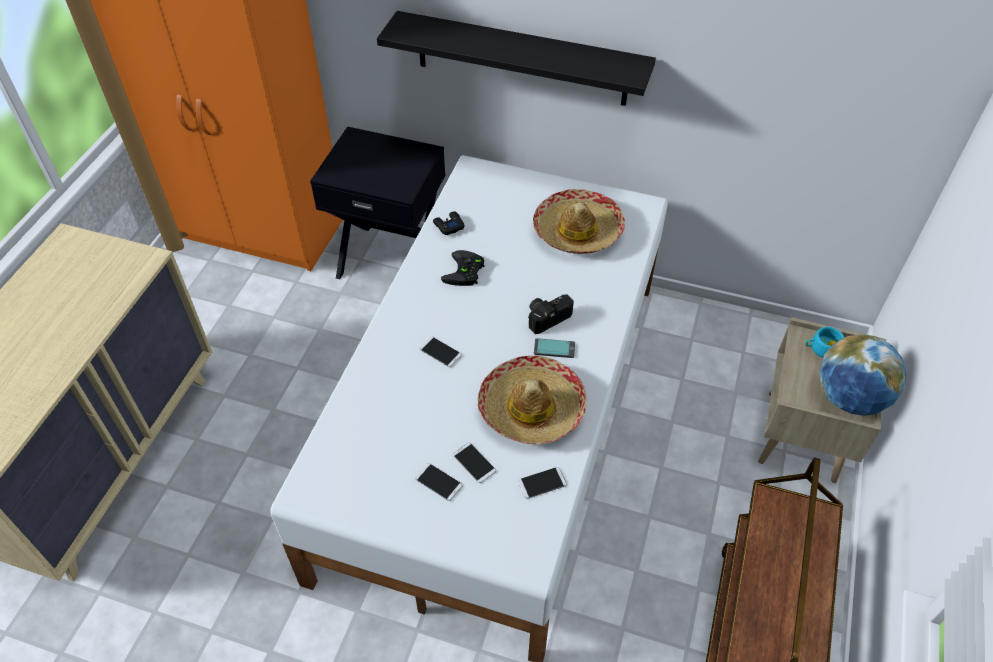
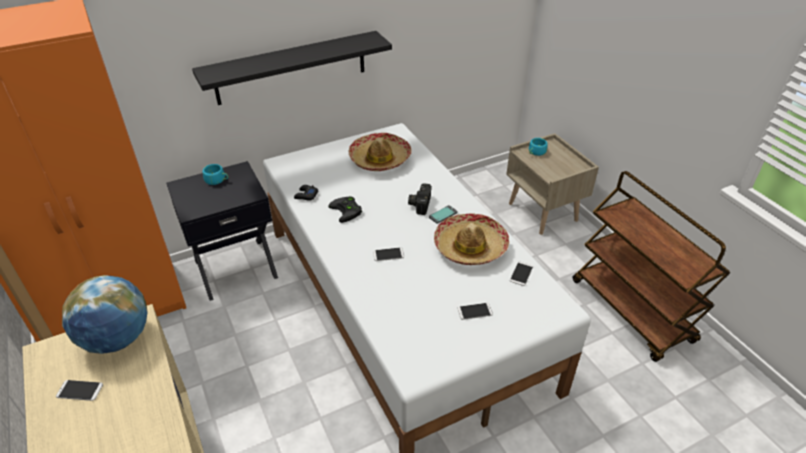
camera: 45 degrees left, 10 degrees down
(391, 152) = (217, 180): none -> turquoise cup
(474, 463) = (479, 290): phone -> phone (80, 390)
(849, 398) = (571, 164): globe -> globe (117, 339)

